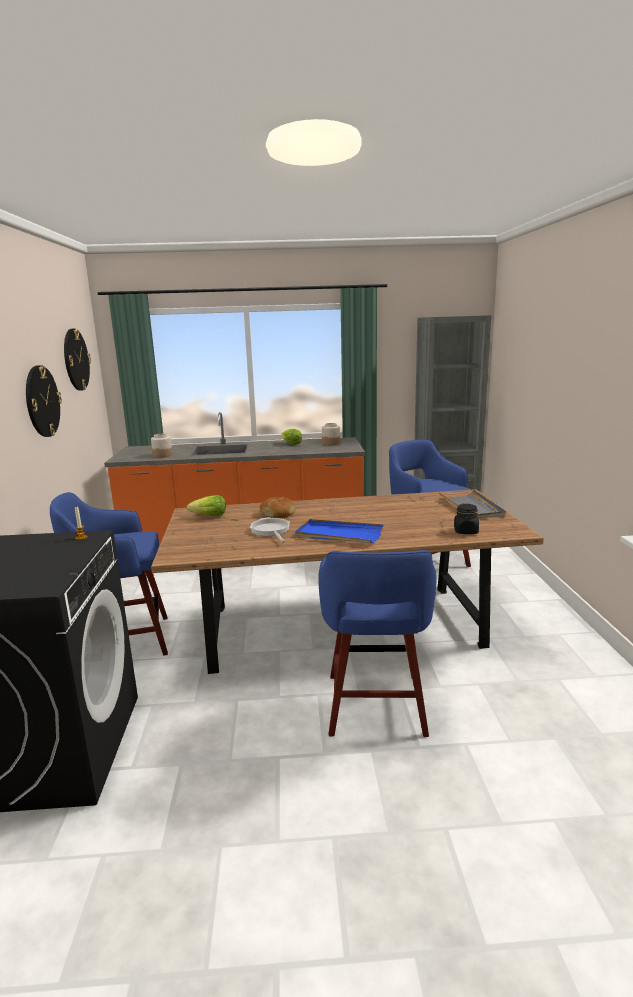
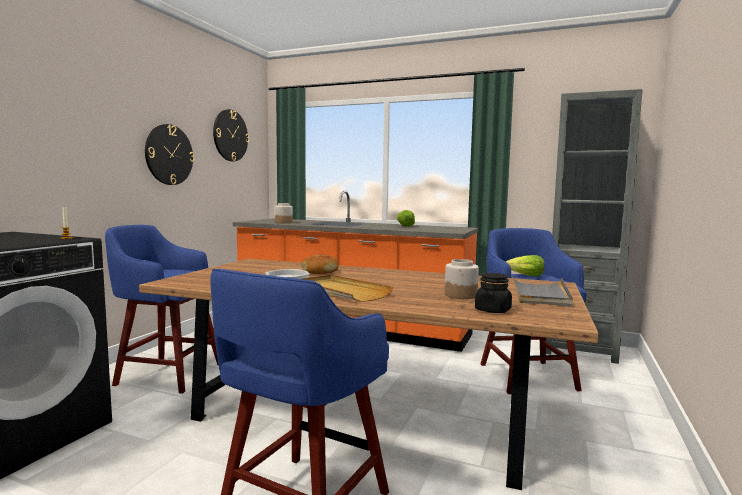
camera: 25 degrees right, 10 degrees down
(209, 516) = (259, 265): lettuce -> lettuce (525, 276)
(331, 443) = (443, 228): jar -> jar (461, 295)
(338, 535) = (341, 291): blue tray -> beige tray

